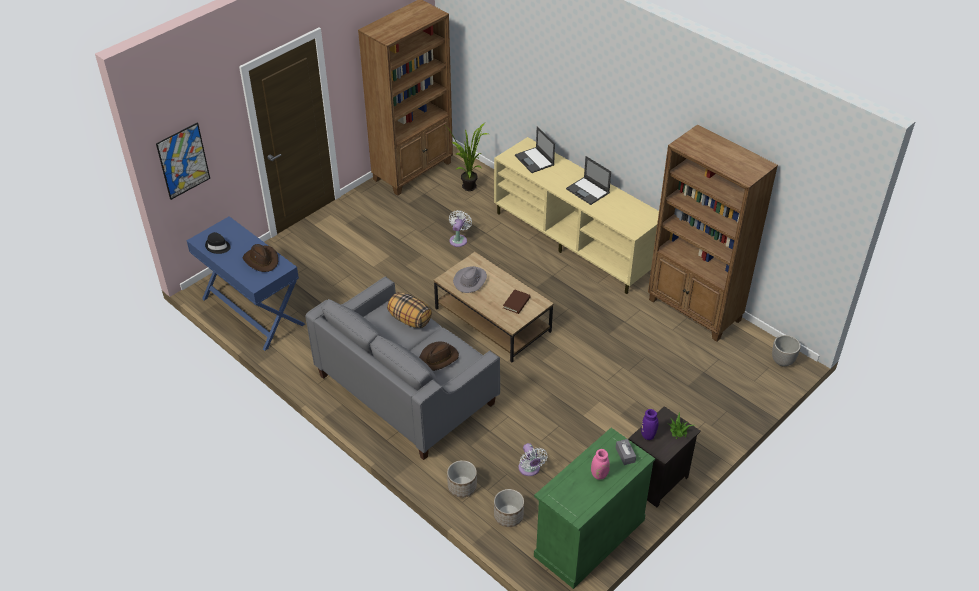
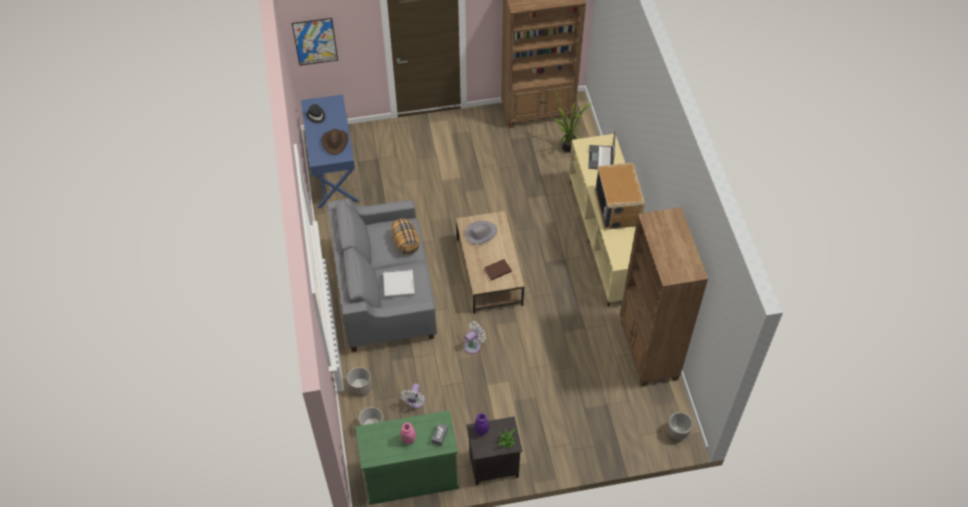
camera: 35 degrees right, 10 degrees up
(438, 358) = (399, 285): brown hat -> white tray
(459, 239) = (521, 190): white fan -> white fan (473, 345)
(588, 191) = (617, 207): laptop -> television

